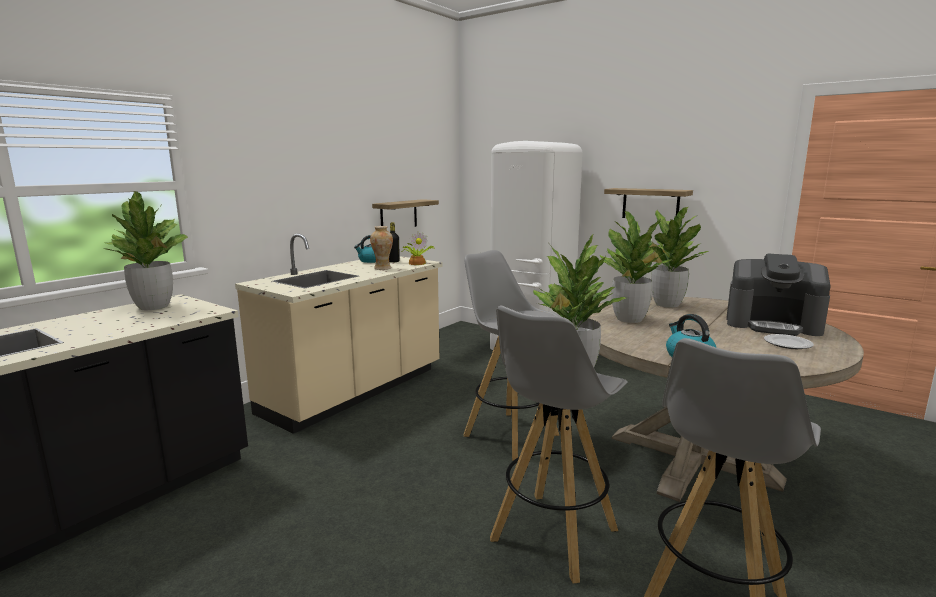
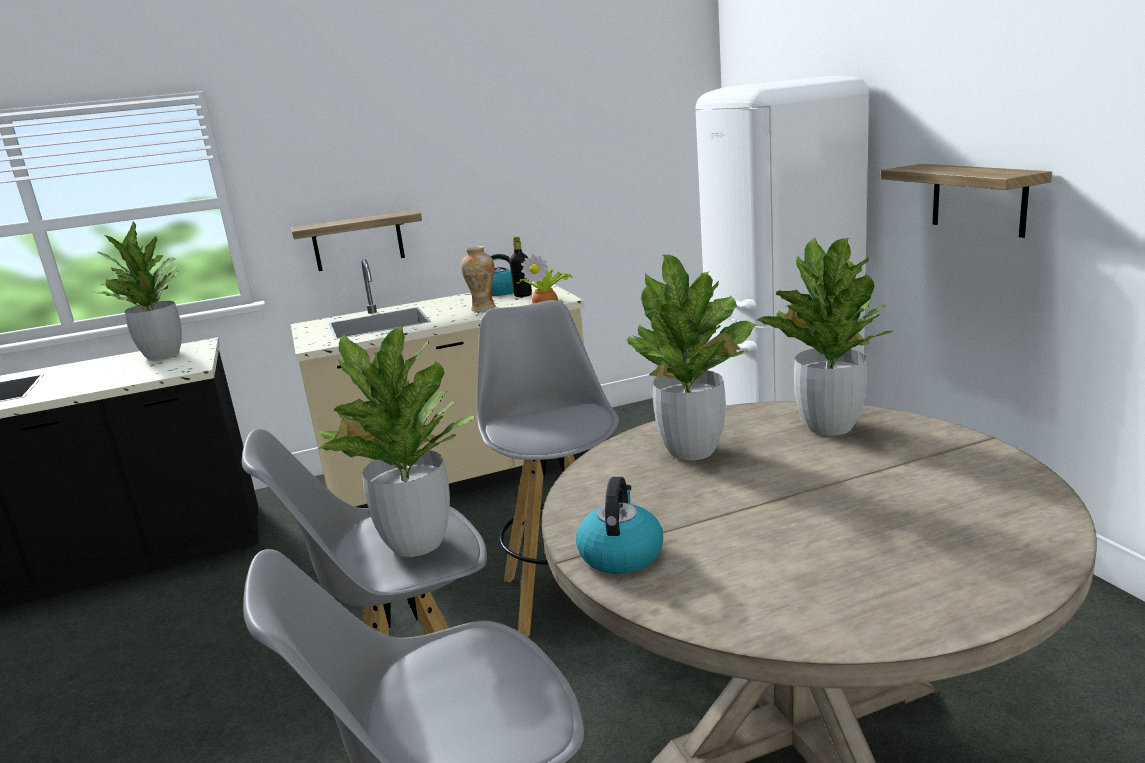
camera: 35 degrees right, 5 degrees up
(398, 215) = (586, 214): shelf -> shelf (358, 241)
(773, 324) = (950, 513): coffee machine -> none
(787, 344) = (870, 570): plate -> none

